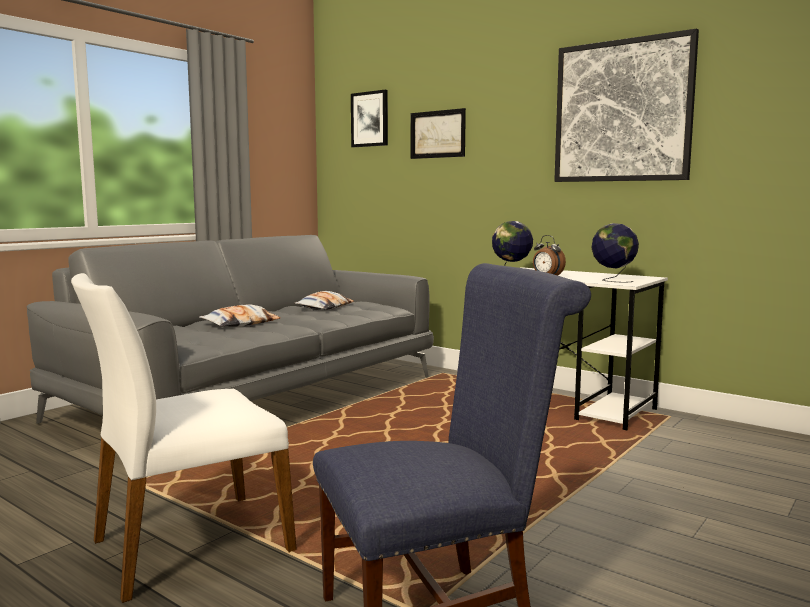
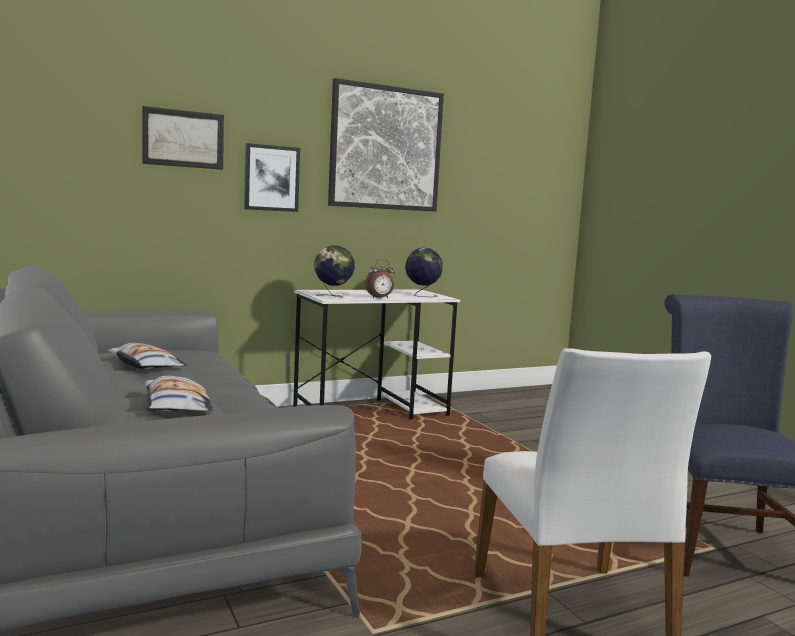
camera: 65 degrees left, 0 degrees up
(370, 119) = (65, 100): picture -> picture (271, 178)

